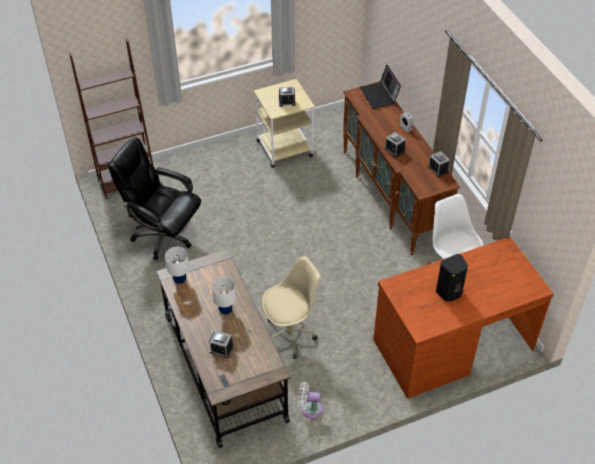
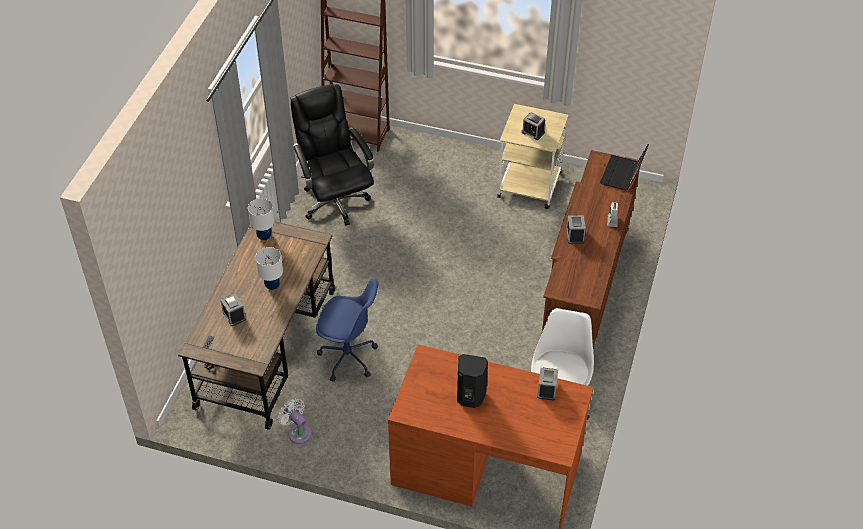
camera: 40 degrees right, 0 degrees up
(290, 335) = (349, 358): beige office chair -> blue office chair
(438, 169) = (596, 279): alarm clock -> alarm clock (547, 389)

